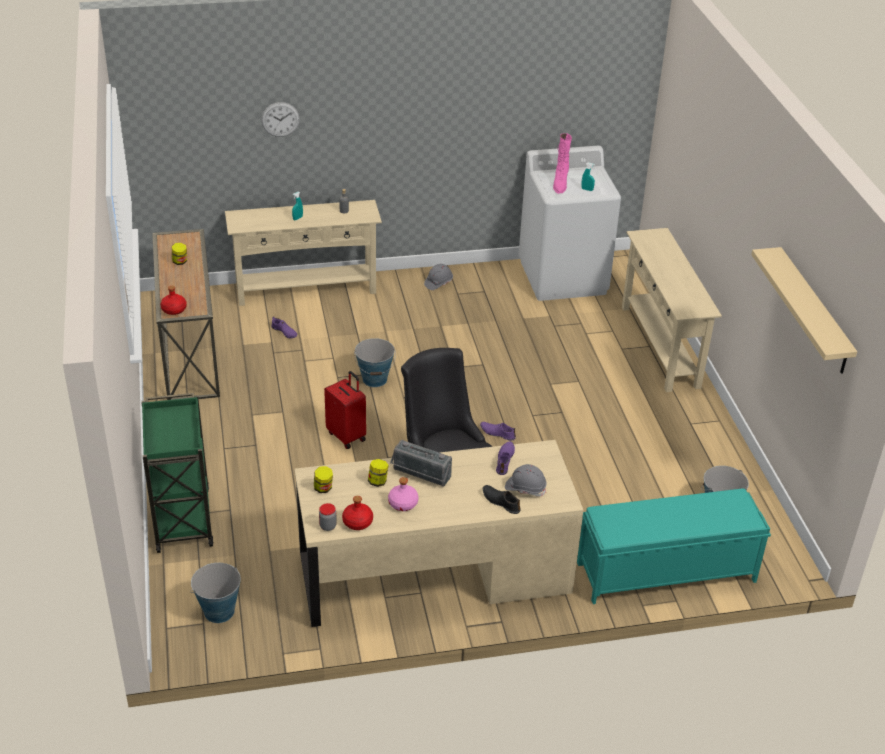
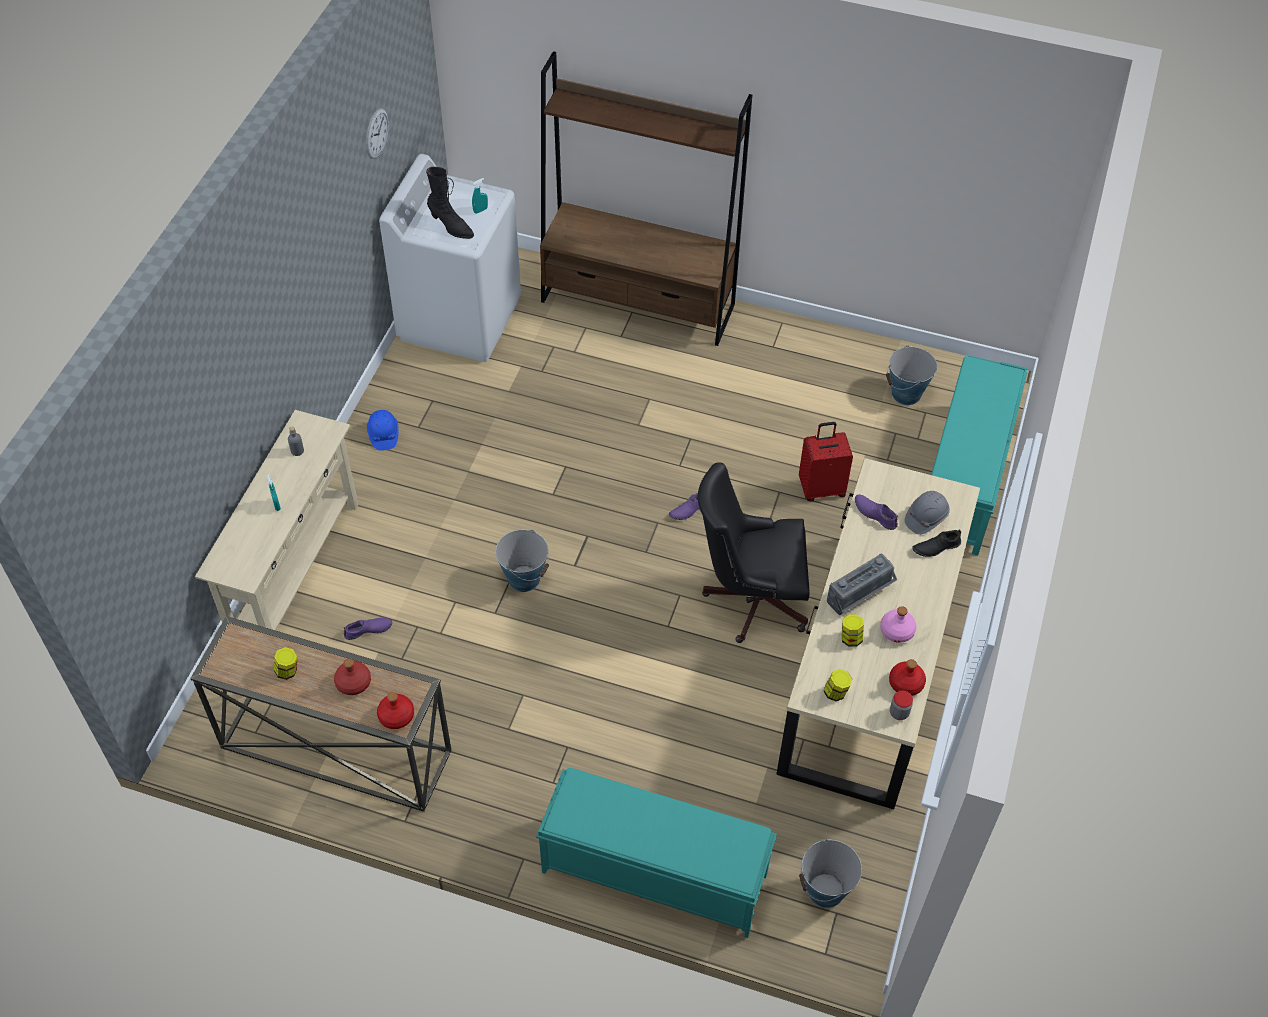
camera: 60 degrees left, 15 degrees up
(183, 518) = (653, 872): green cart -> turquoise bench
(188, 286) = (353, 682): none -> red bottle
(280, 119) = (205, 415): wall clock -> wall clock (376, 133)
(347, 436) = (608, 649): red suitcase -> red suitcase (821, 488)
(438, 283) = (383, 435): grey hard hat -> blue hard hat
(560, 184) = (451, 226): pink boot -> black boot
(660, 346) = (638, 303): beige console table -> brown bookcase
(813, 311) = (931, 161): beige shelf -> none

